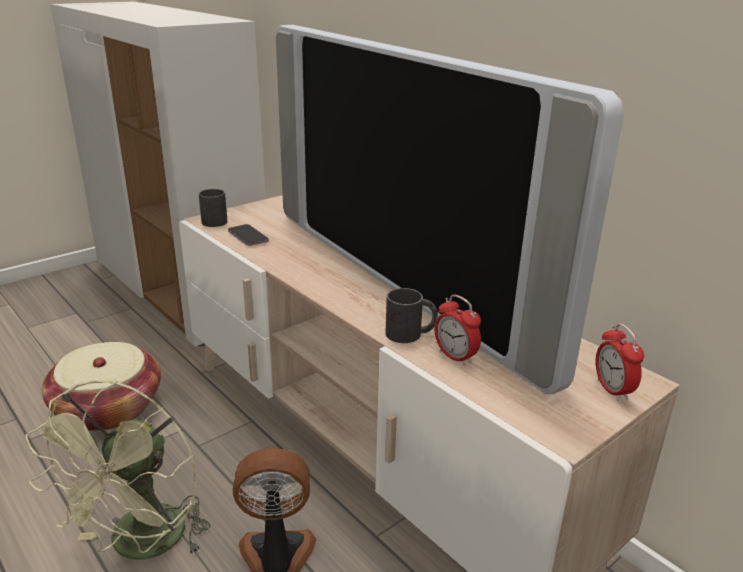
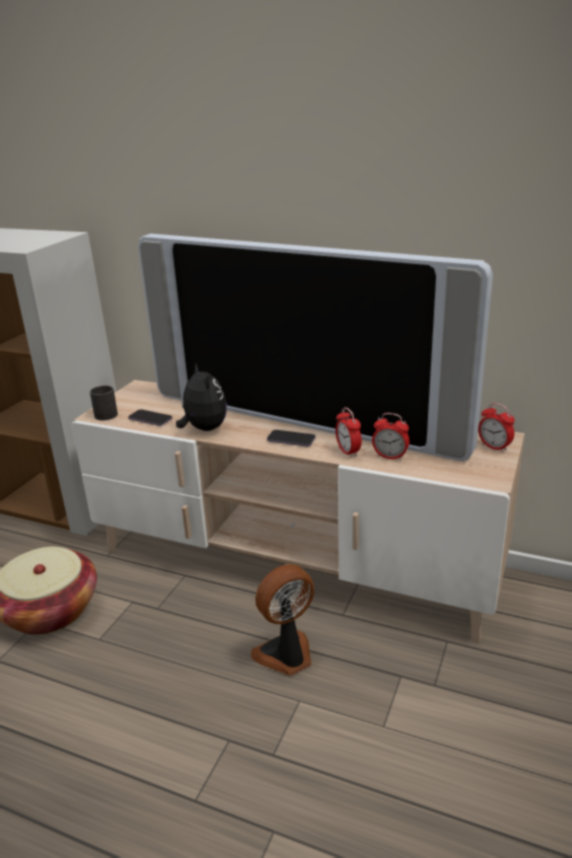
camera: 25 degrees left, 0 degrees up
(141, 546) = (178, 691): green fan -> none
(286, 261) = (203, 429): none -> plush toy
(361, 300) = (291, 440): none -> phone
(410, 334) = (348, 452): black mug -> alarm clock

